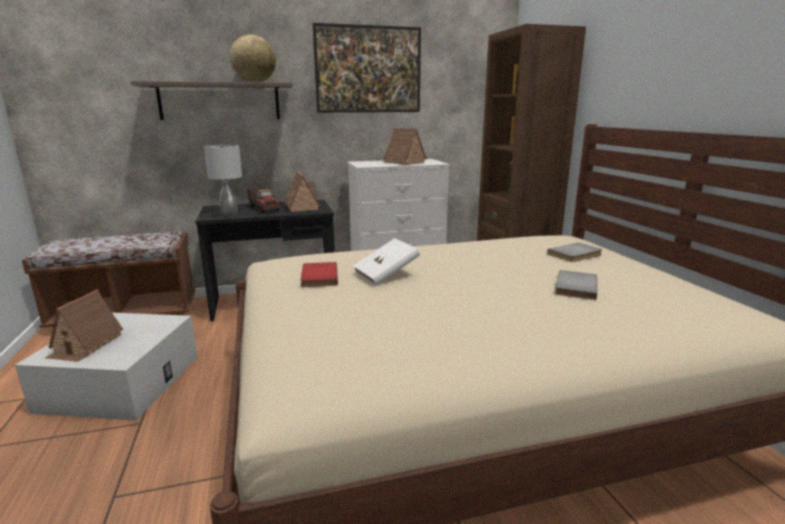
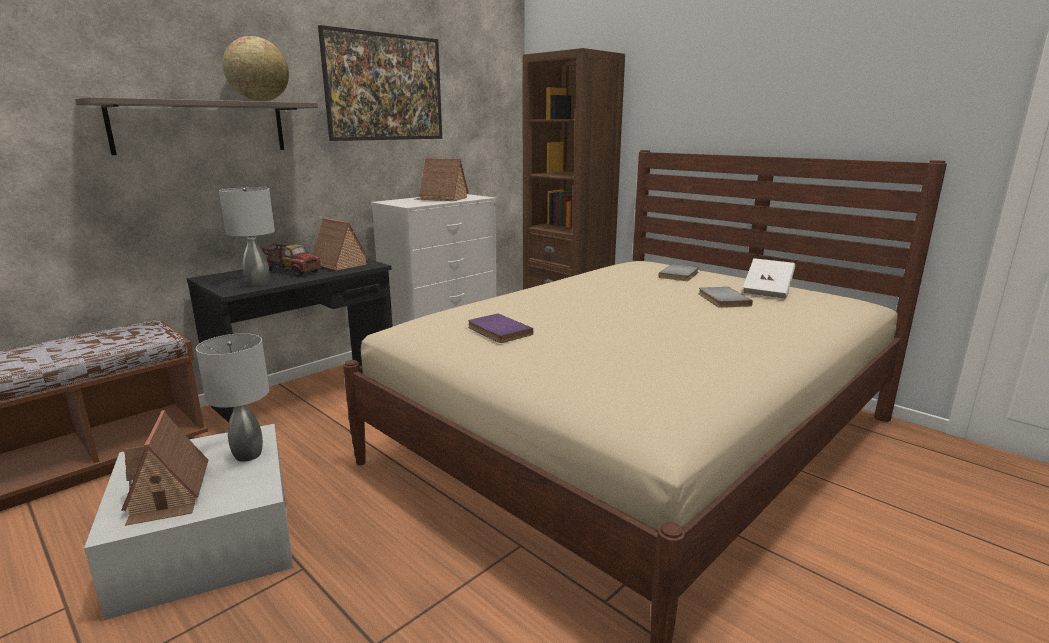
camera: 30 degrees left, 0 degrees up
(150, 332) = (247, 455): none -> grey table lamp
(317, 277) = (497, 331): red book -> purple book
(386, 275) = (560, 317): white book -> white book (767, 291)

